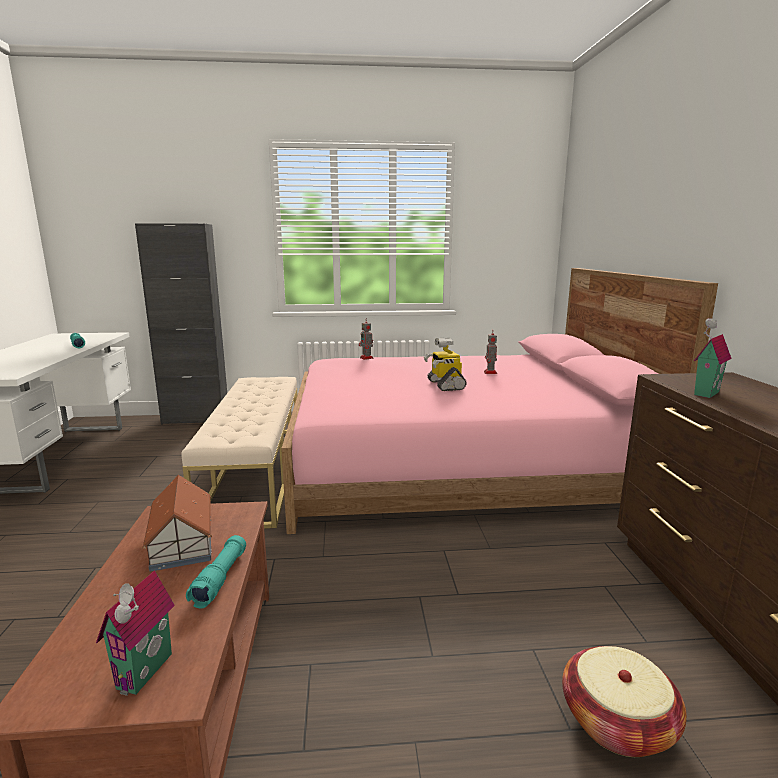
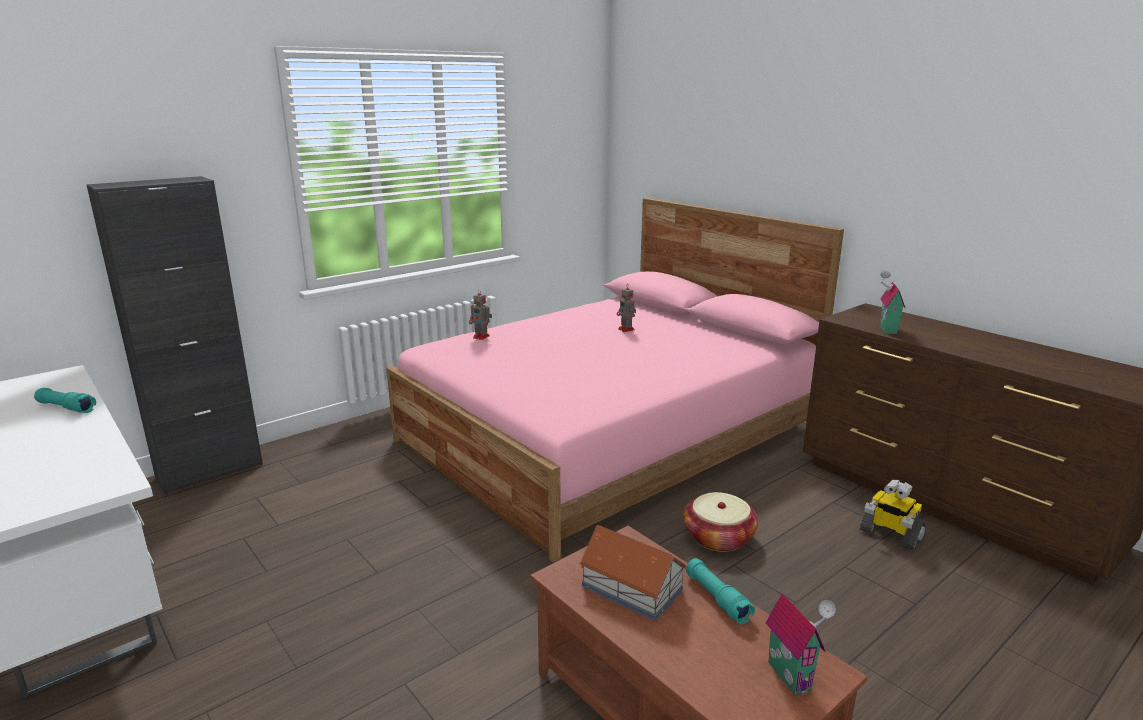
camera: 35 degrees left, 5 degrees up
(256, 471) = (414, 511): beige bench -> none
(444, 385) = (615, 355): toy robot -> toy robot (890, 535)
(617, 722) = (930, 586): basket -> basket (718, 537)

